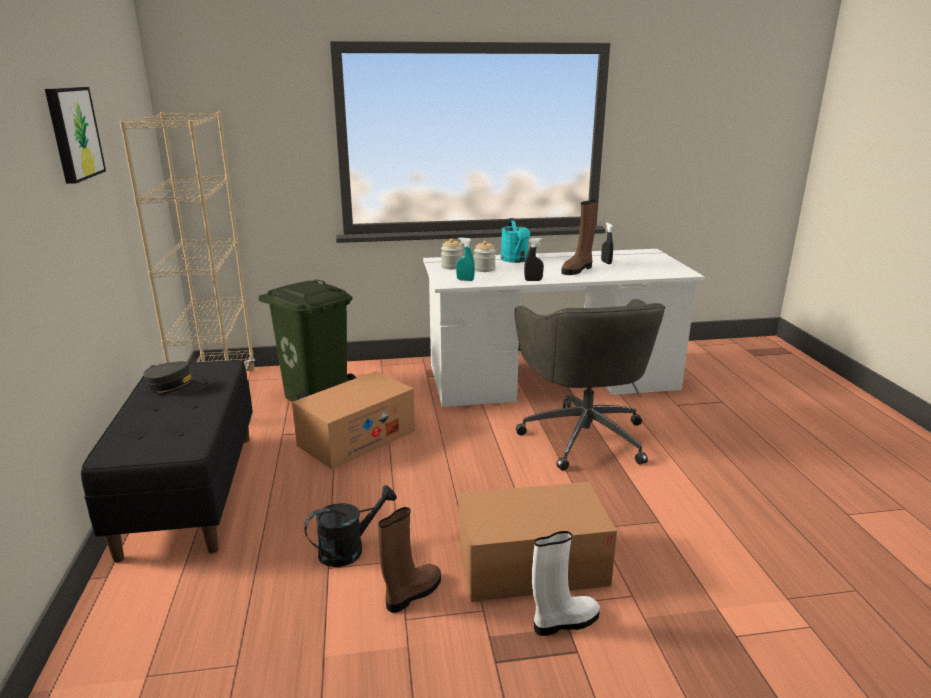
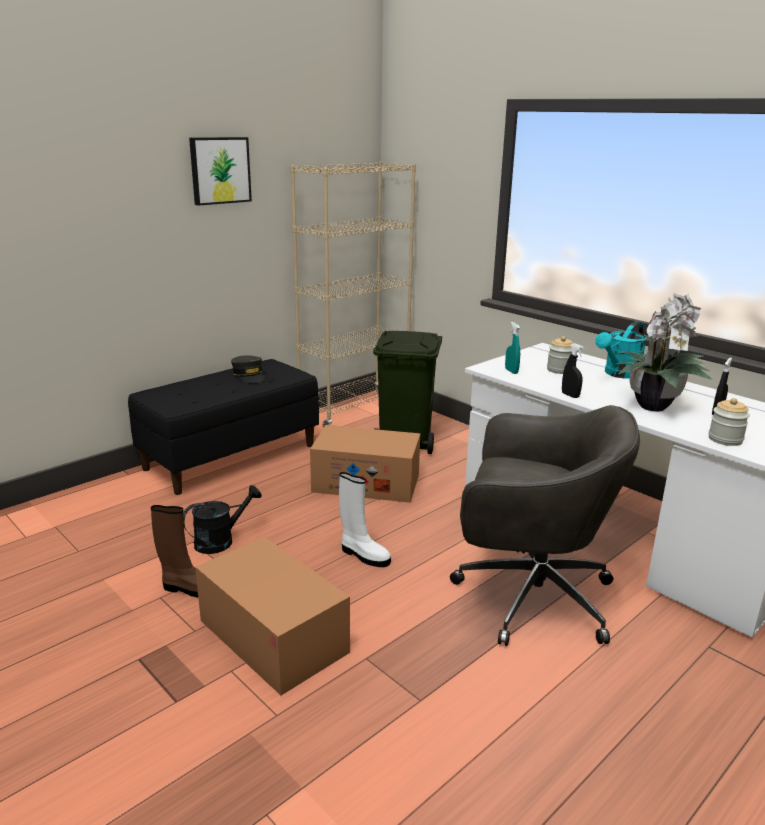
camera: 55 degrees right, 0 degrees up
(349, 549) = (221, 540): black watering can -> black watering can turned 60 degrees counterclockwise
(451, 267) = (538, 357): jar -> jar (725, 439)
(564, 622) = (209, 681): white boot -> white boot (363, 555)
(577, 269) = (654, 406): brown boot -> potted plant
(583, 435) = (529, 596): grey office chair -> grey office chair turned 120 degrees counterclockwise

